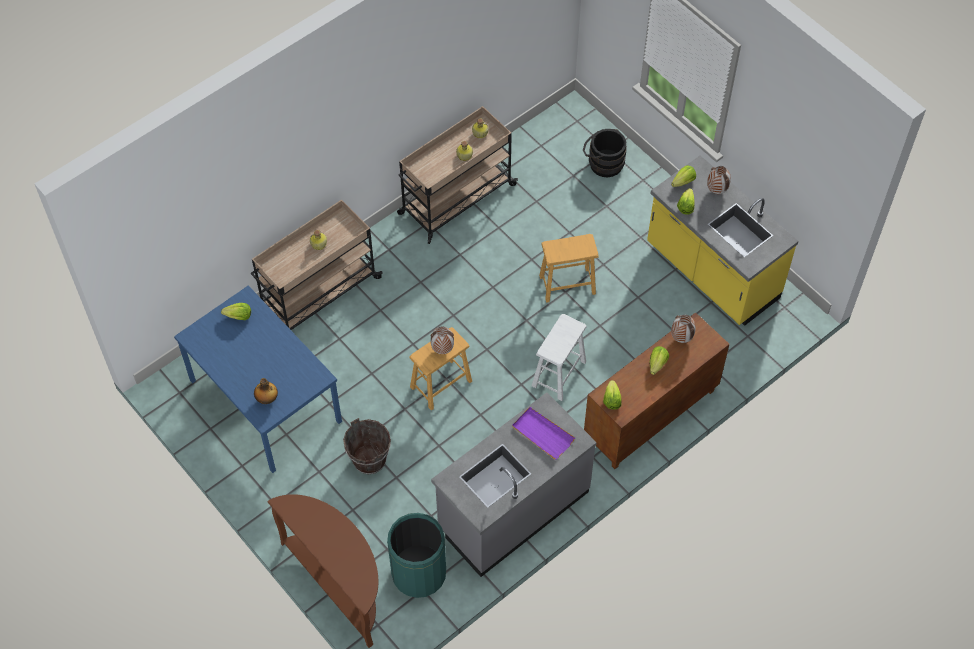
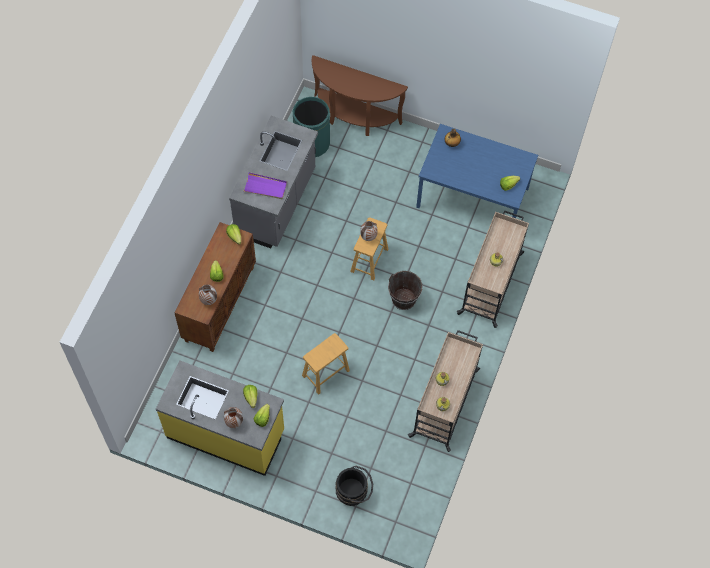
camera: 150 degrees right, 5 degrees up
(369, 459) = (383, 192): brown bucket -> brown bucket (403, 299)
(559, 374) = (295, 304): white stool -> none

